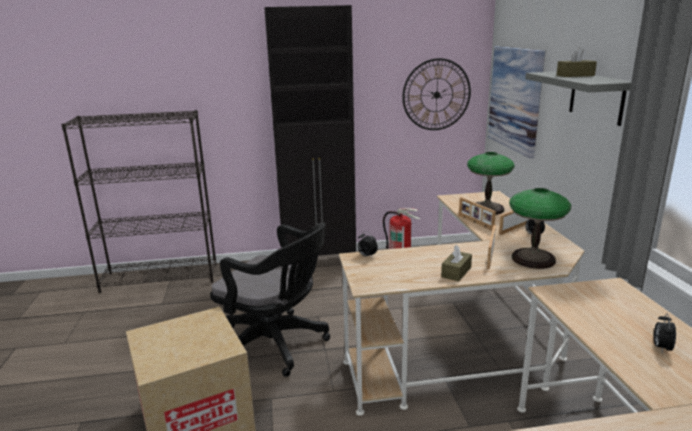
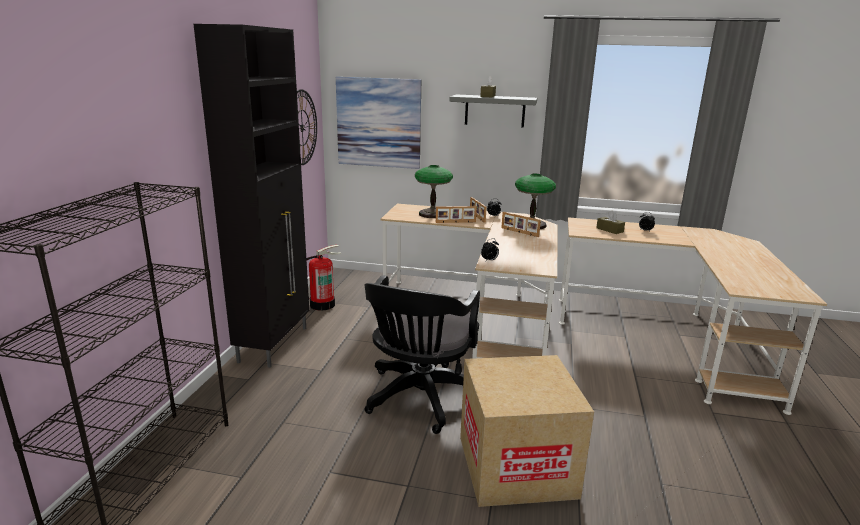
camera: 70 degrees left, 0 degrees up
(277, 345) = (420, 399): black office chair -> black office chair turned 150 degrees clockwise
(456, 272) = (538, 244): brown tissue box -> brown tissue box (609, 230)

